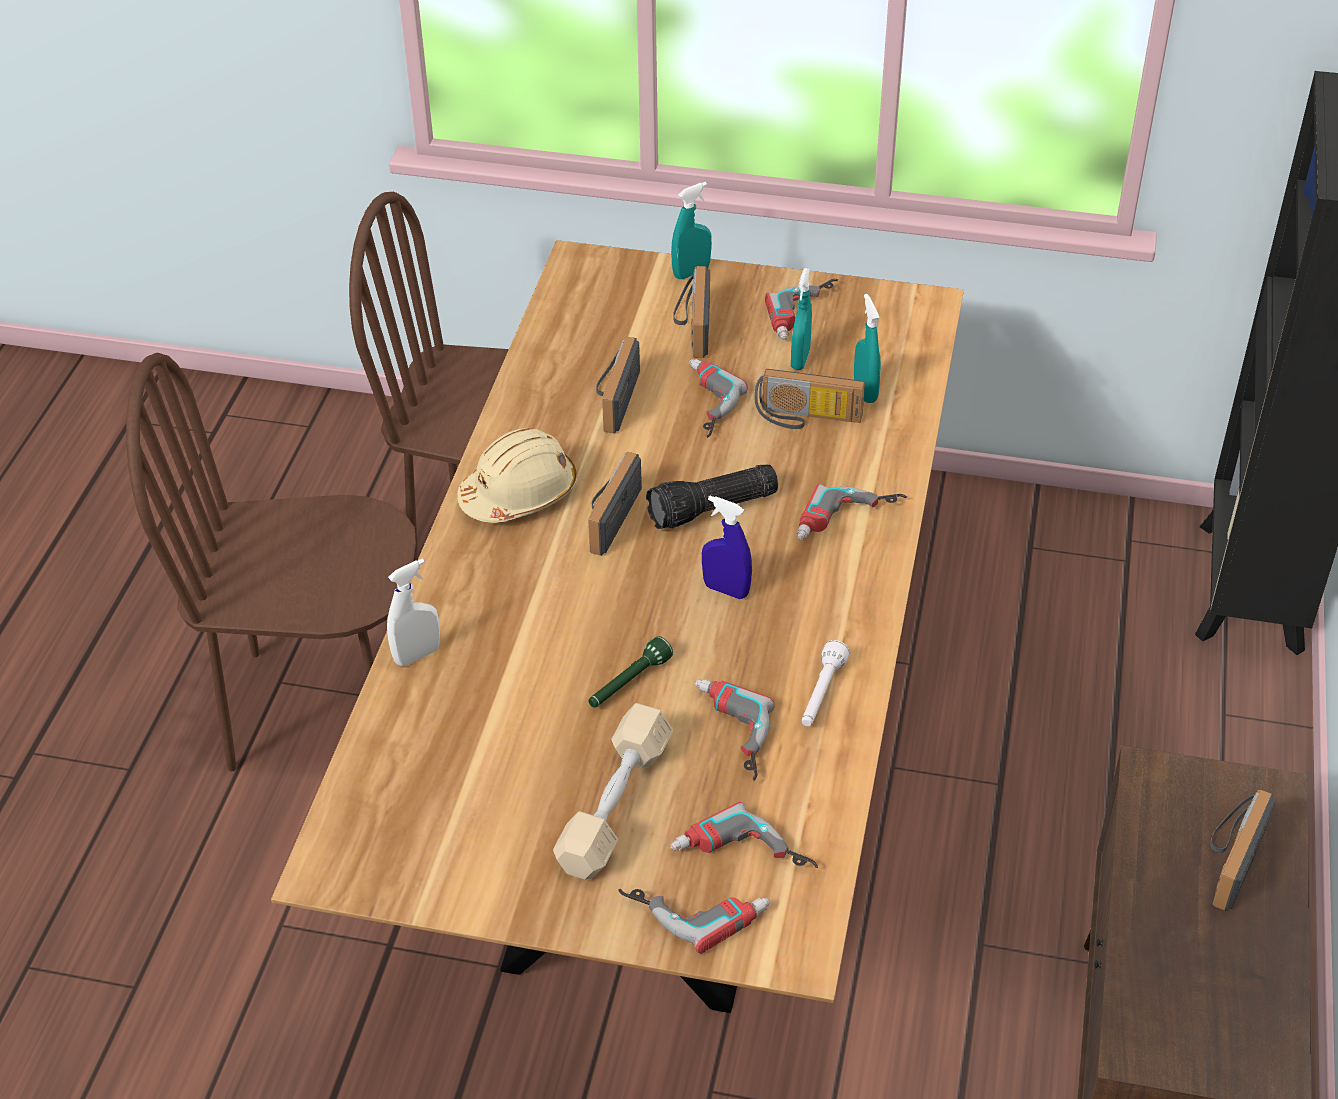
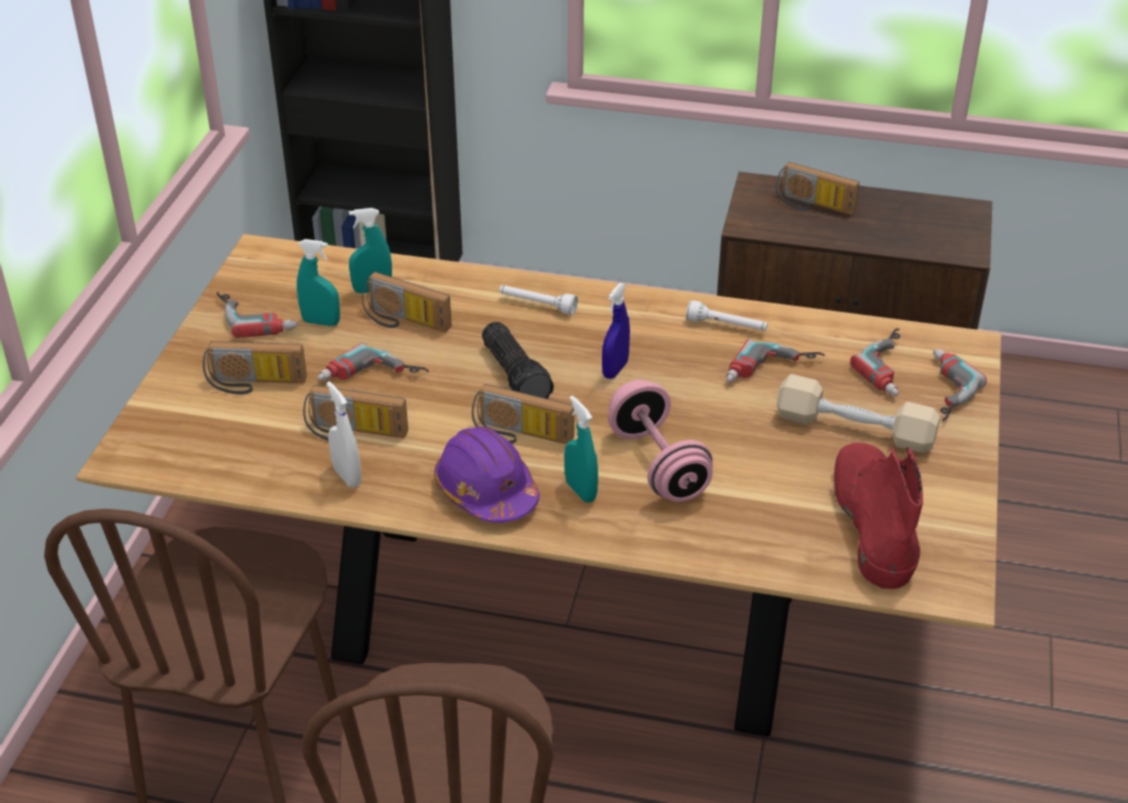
camera: 90 degrees left, 5 degrees down
(417, 655) = (701, 549): white spray bottle -> white spray bottle (347, 476)
(447, 805) = (872, 521): none -> red boot
(519, 493) = (486, 491): beige hard hat -> purple hard hat
(555, 624) = (658, 464): none -> pink dumbbell
(628, 683) = (724, 422): green flashlight -> none
(691, 272) = (168, 383): turquoise spray bottle -> turquoise spray bottle (580, 491)
(806, 418) = (403, 321): radio -> radio turned 105 degrees clockwise
(849, 523) = (537, 305): power drill -> white flashlight

